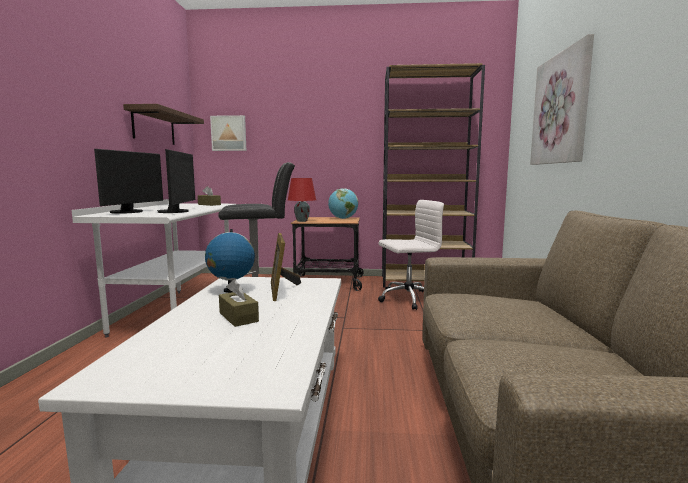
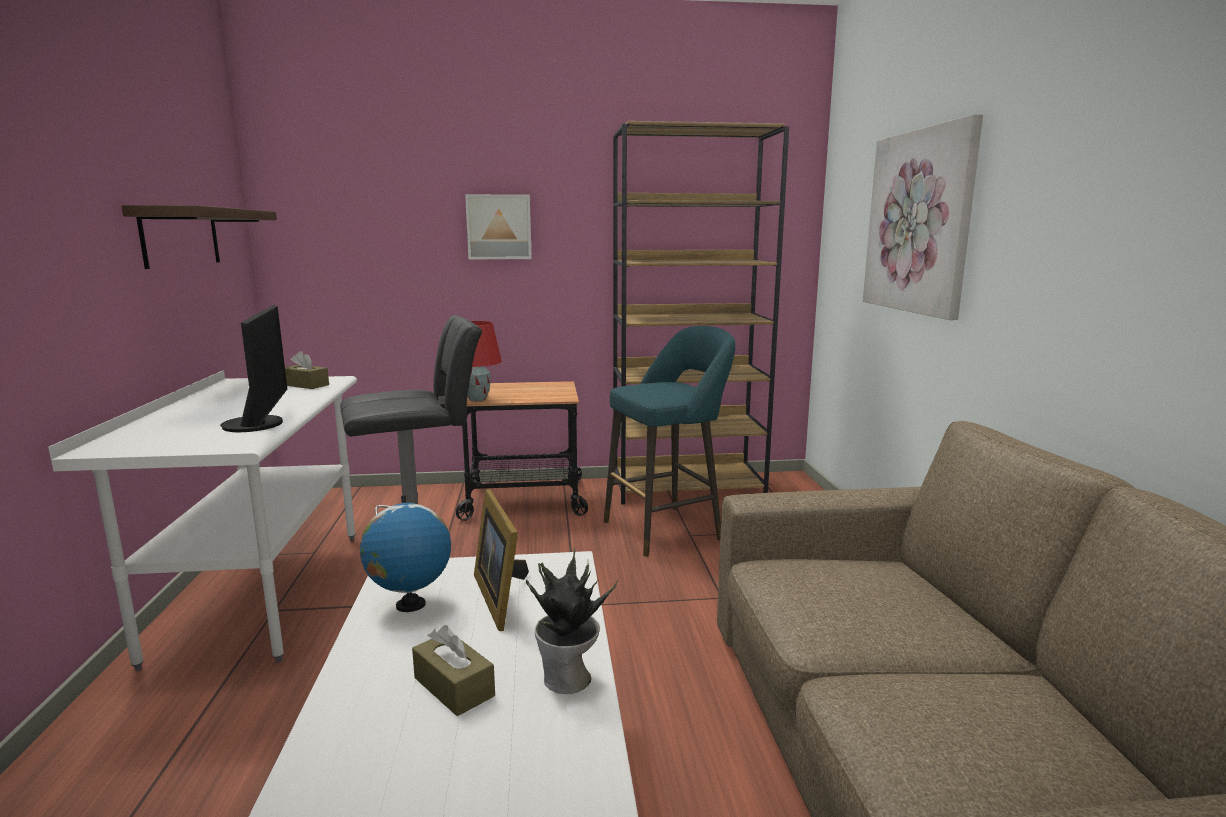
camera: 10 degrees left, 5 degrees up
(129, 212) = (163, 430): monitor -> none
(229, 133) = (323, 231): picture -> picture (499, 227)
(301, 319) = (568, 680): none -> potted plant
(343, 218) = (547, 387): globe -> none
(407, 299) = (667, 529): white office chair -> turquoise stool

